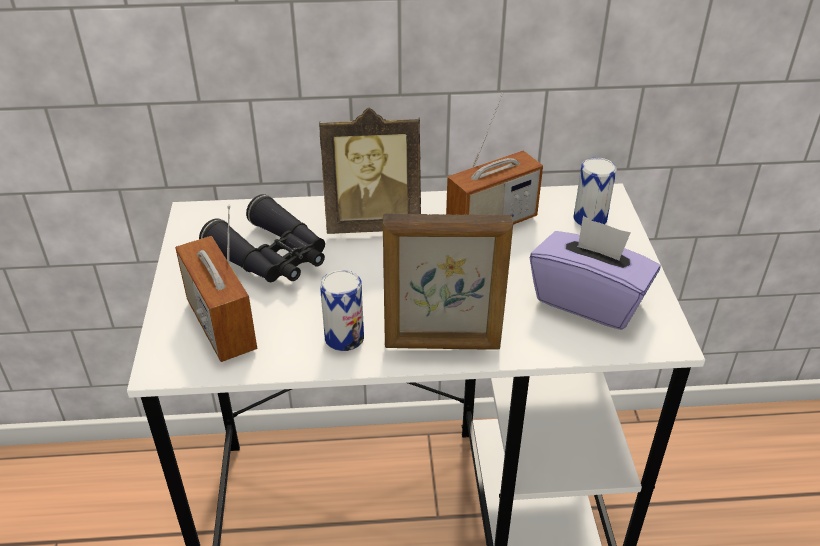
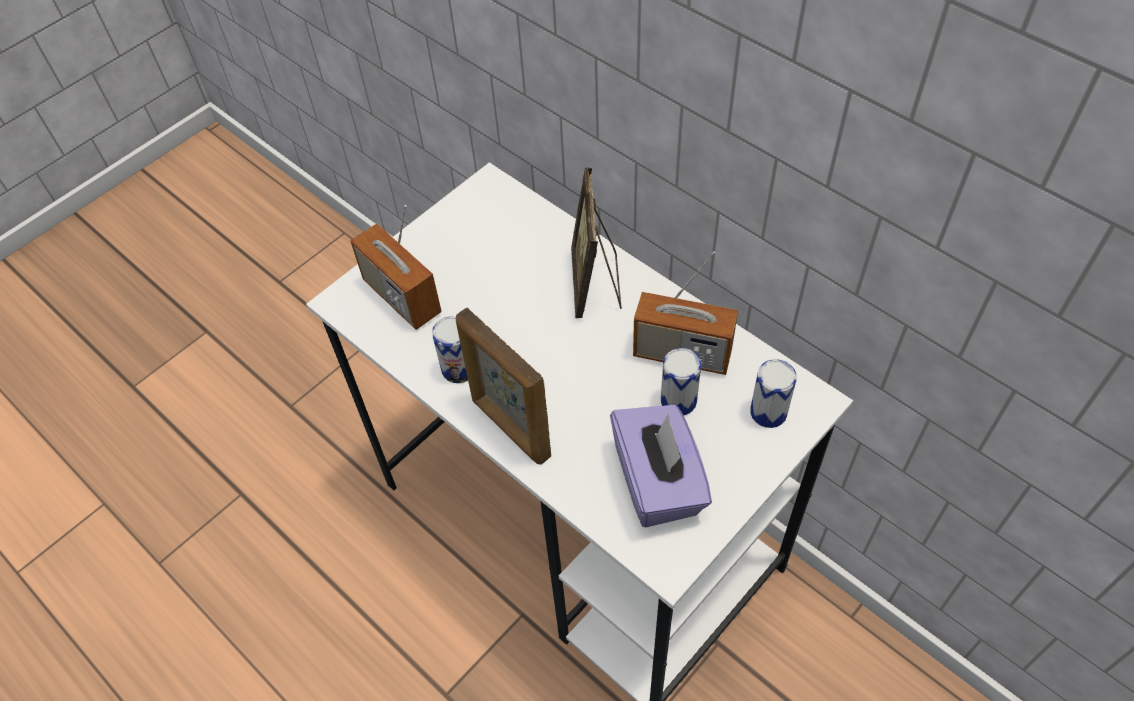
camera: 50 degrees right, 15 degrees up
(221, 325) = (402, 297): radio -> radio turned 60 degrees counterclockwise
(272, 257) = (493, 263): black binoculars -> none
(373, 223) = (596, 284): picture frame -> picture frame turned 45 degrees clockwise
(529, 249) = (678, 400): none -> can

